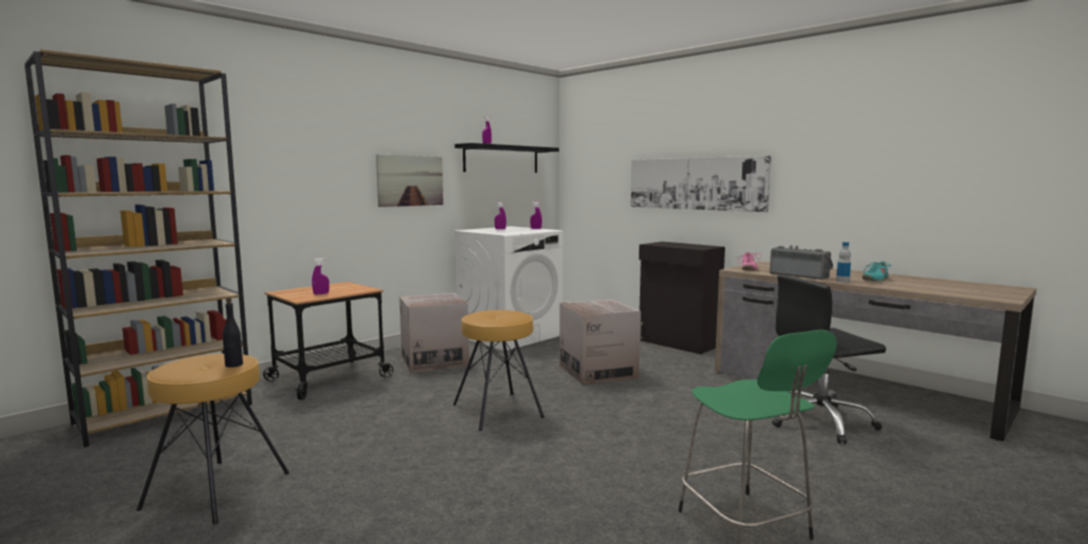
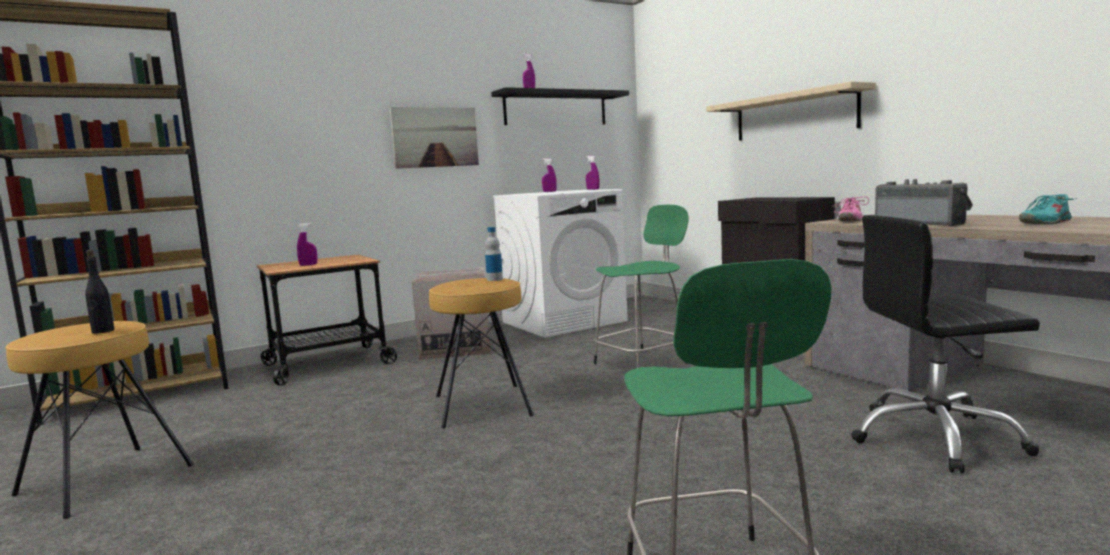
camera: 15 degrees right, 0 degrees up
(598, 371) = (643, 363): cardboard box -> green stool
(695, 183) = (794, 115): picture -> beige shelf
(842, 281) = (984, 226): bottle -> bottle (494, 279)

